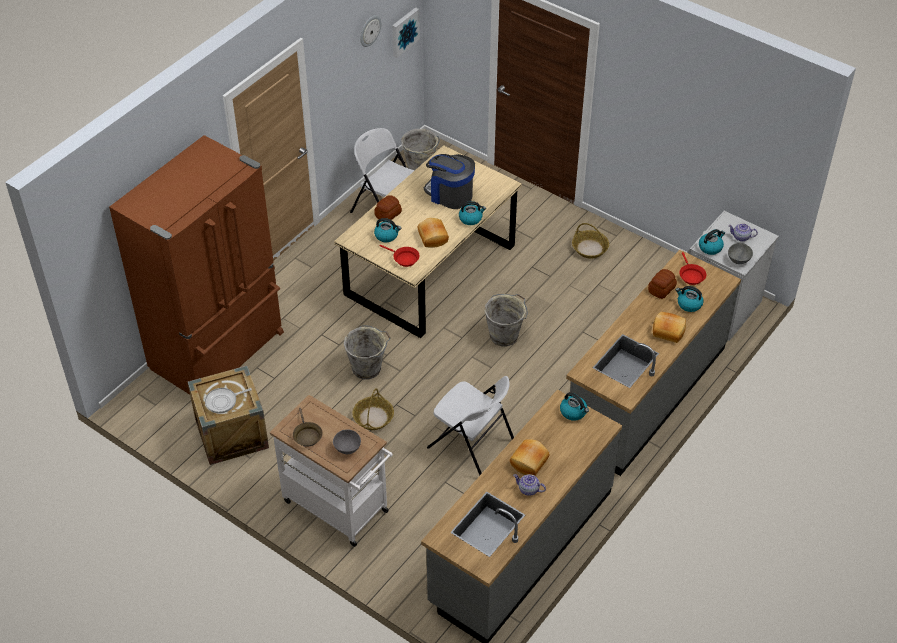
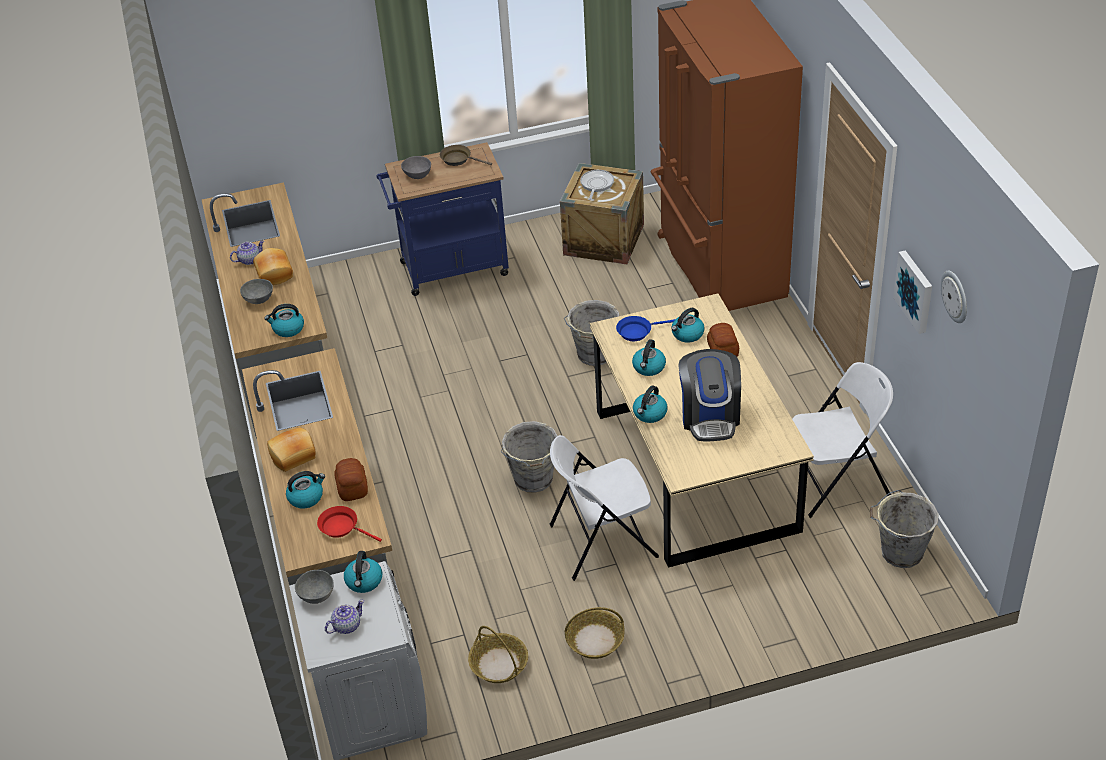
camera: 130 degrees right, 5 degrees down
(338, 508) = (451, 269): white cart -> blue cart
(373, 417) = (527, 332): basket -> basket (499, 664)
(404, 31) = (990, 393): picture -> picture (915, 291)
(404, 258) = (637, 331): red frying pan -> blue frying pan
(432, 237) = (649, 367): bread -> kettle
(450, 194) = (710, 416): coffee machine -> coffee machine turned 105 degrees clockwise
(471, 444) = (423, 382): white chair -> white chair (603, 540)
(563, 451) = (258, 300): none -> grey bowl

